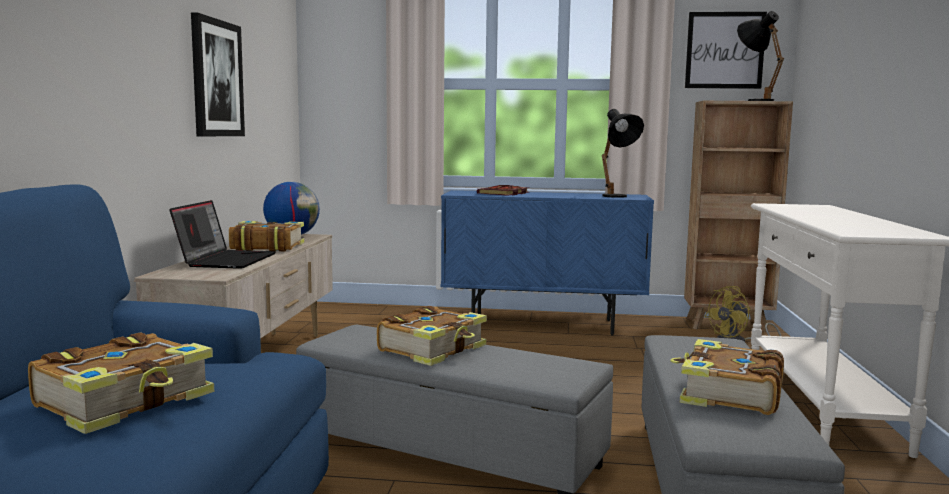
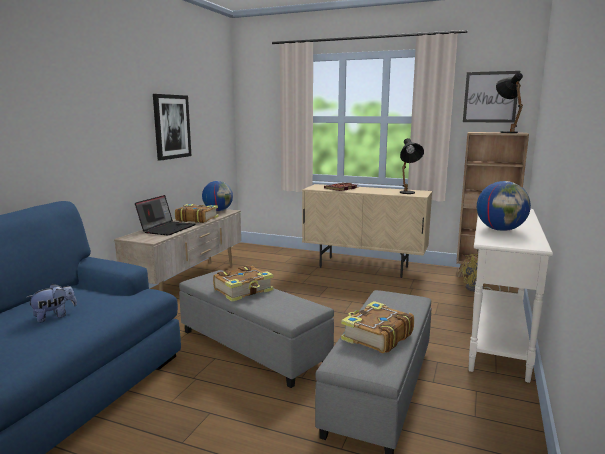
camera: 15 degrees right, 5 degrees up
(127, 401) = (54, 316): book -> plush toy
(543, 324) = (364, 267): blue cabinet -> beige cabinet
(840, 222) = (500, 230): none -> globe

